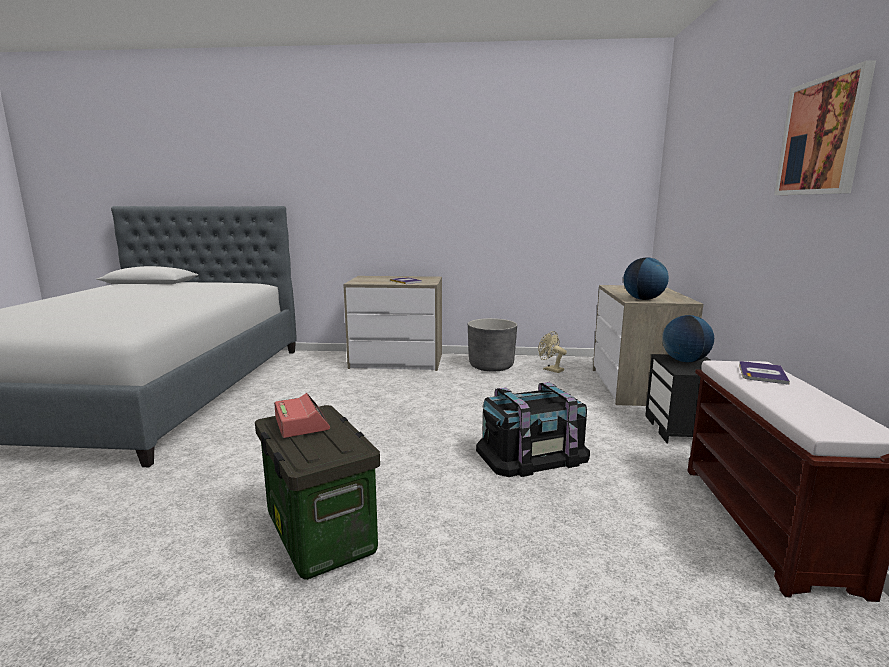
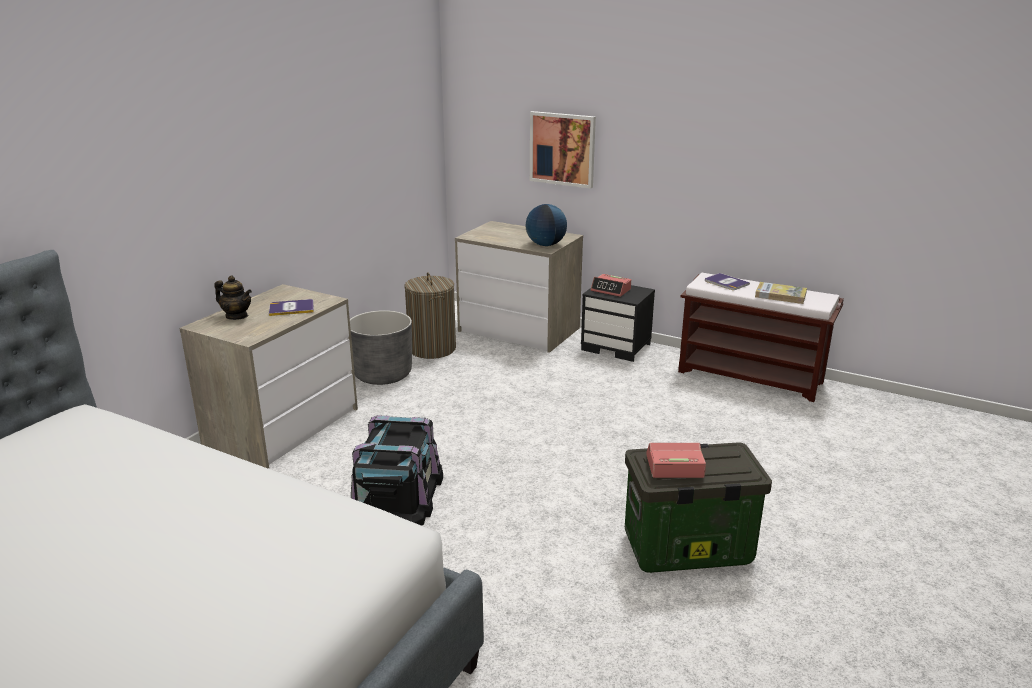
camera: 65 degrees left, 10 degrees up
(383, 278) = (237, 316): none -> teapot
(532, 453) = (612, 418): black storage box -> black storage box (397, 494)
(550, 369) = (432, 349): beige fan -> laundry basket
(684, 361) = (611, 290): globe -> alarm clock
(796, 403) = (780, 295): none -> book
(822, 136) = (723, 113): picture -> picture (562, 149)

